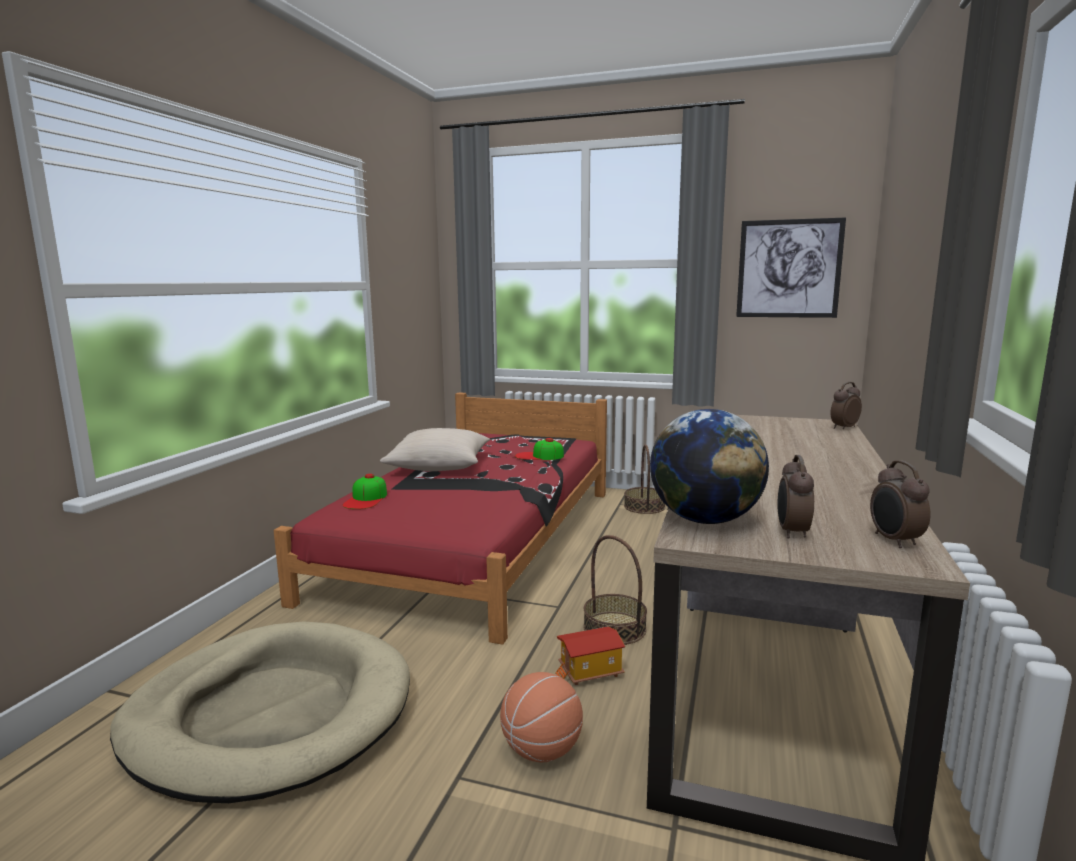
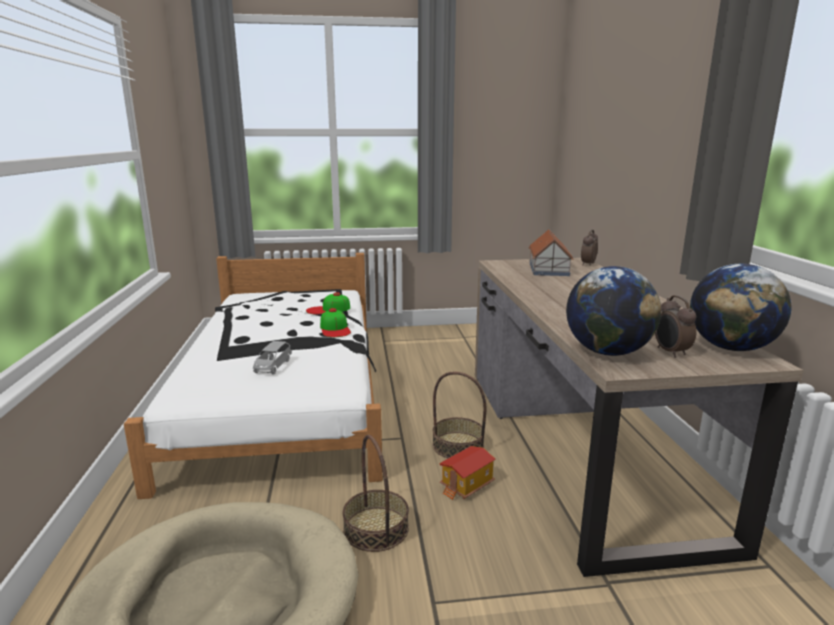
camera: 25 degrees left, 5 degrees up
(366, 499) = (202, 374): cap -> cap (335, 329)
(433, 501) = (272, 366): none -> grey toy car
(439, 466) = (242, 331): beige pillow -> none
(476, 539) = (285, 393): red bed -> white bed
(542, 750) = (479, 558): basketball -> none
(644, 506) = (405, 340): basket -> basket (376, 528)
(779, 428) = (549, 269): none -> toy house
(789, 269) = (501, 138): picture -> none
(894, 541) = (731, 348): alarm clock -> globe

